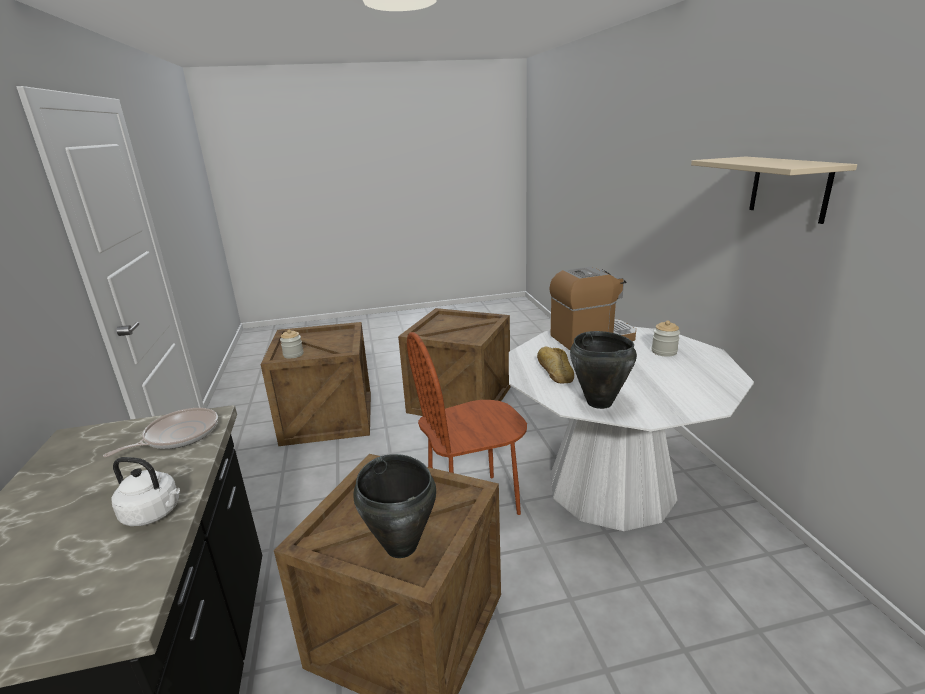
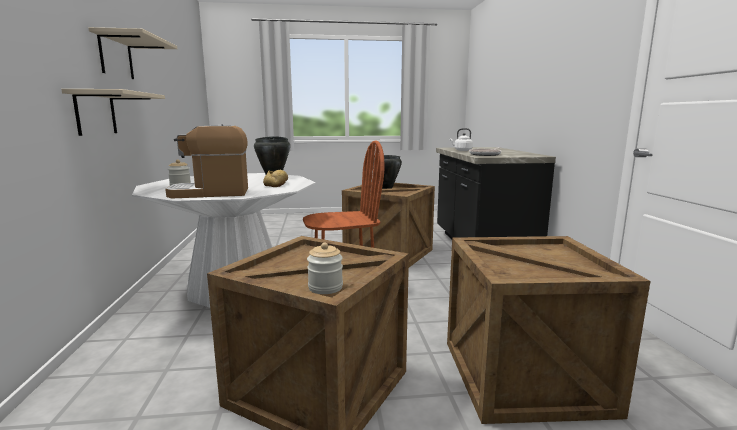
camera: 175 degrees left, 10 degrees down
(293, 354) = (548, 251): jar -> jar (325, 287)
(723, 252) = (95, 113): none -> beige shelf

